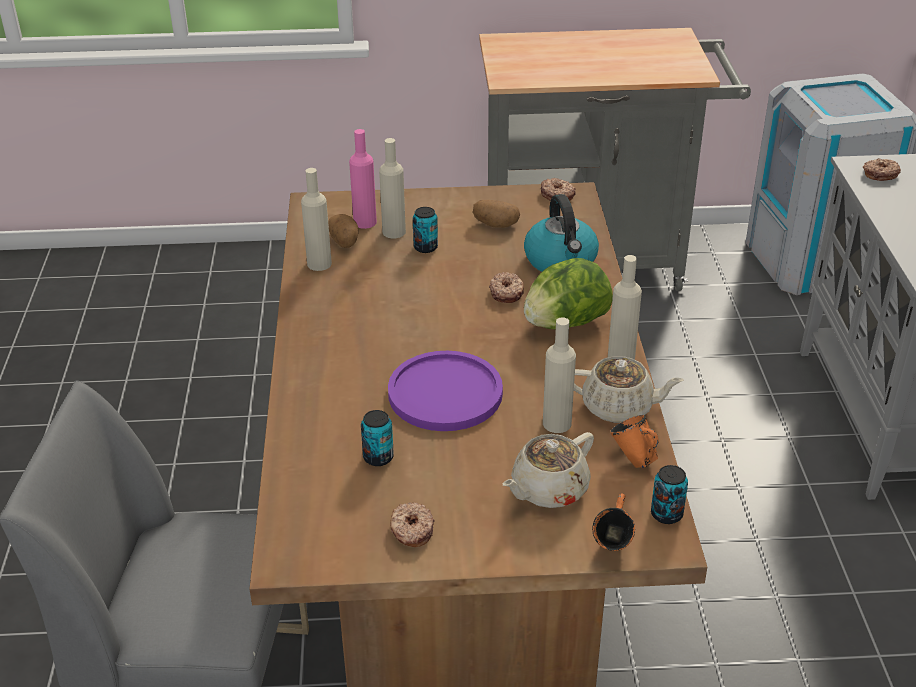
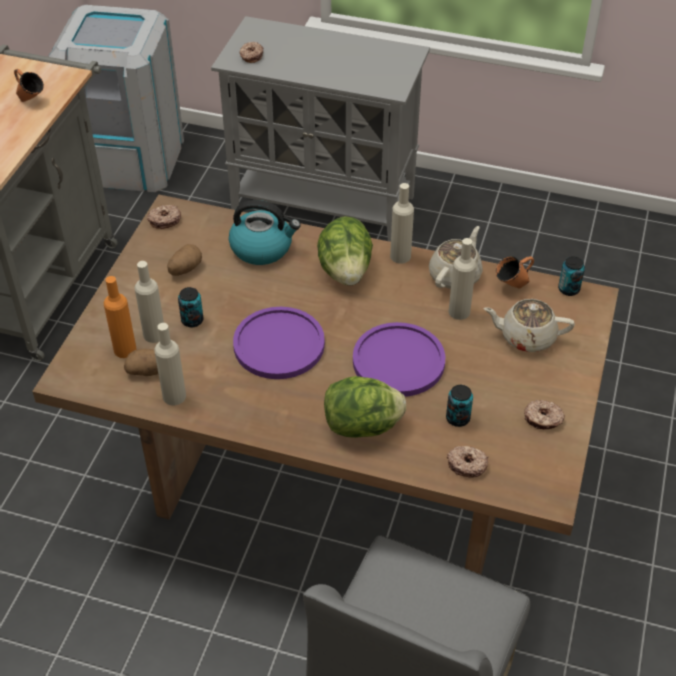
camera: 70 degrees left, 10 degrees up
(334, 389) = (363, 426): none -> lettuce
(365, 222) = (125, 349): pink bottle -> orange bottle
(423, 306) = (279, 344): none -> purple plate
(507, 293) = (287, 290): donut -> donut (467, 464)
(548, 490) = (526, 337): beige teapot -> beige teapot turned 120 degrees clockwise
(612, 550) = (592, 324): orange mug -> orange mug (31, 101)

